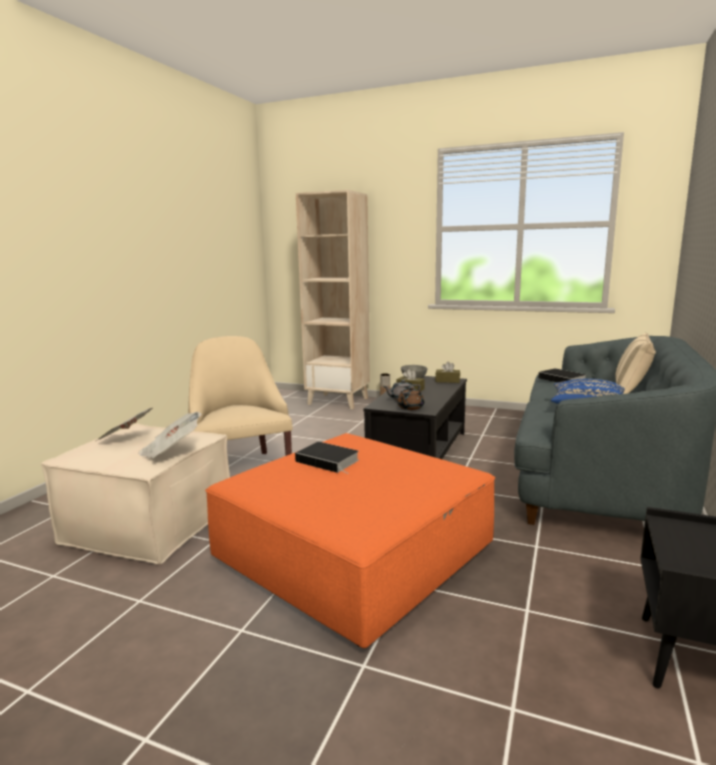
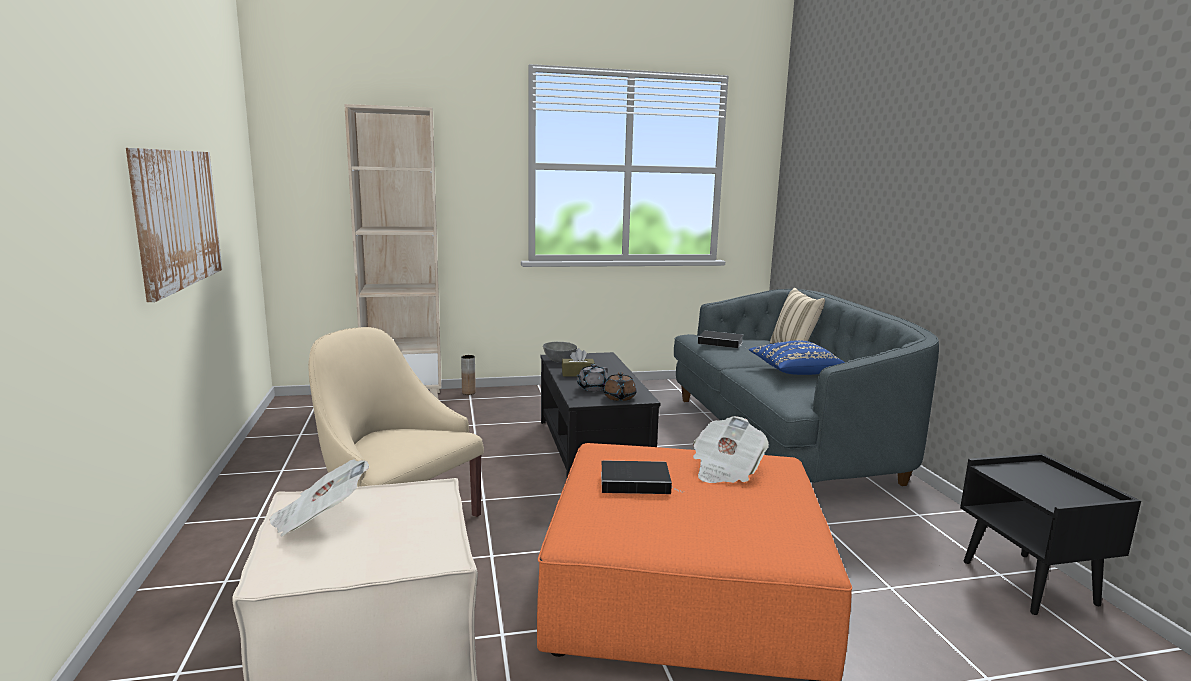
camera: 35 degrees left, 0 degrees up
(167, 267) = (177, 218): none -> picture
(171, 451) = (433, 520): newspaper -> newspaper (725, 470)
(447, 381) = (599, 357): brown tissue box -> none

